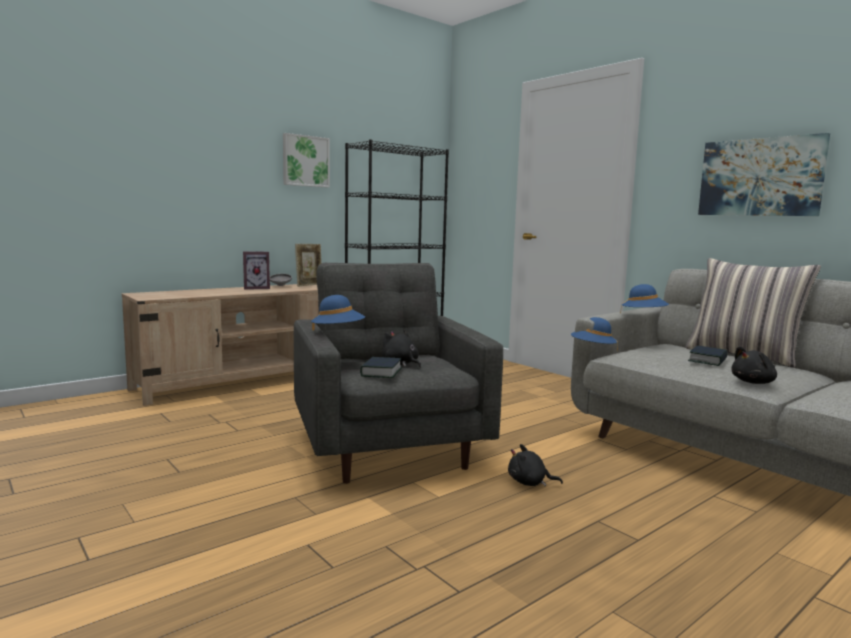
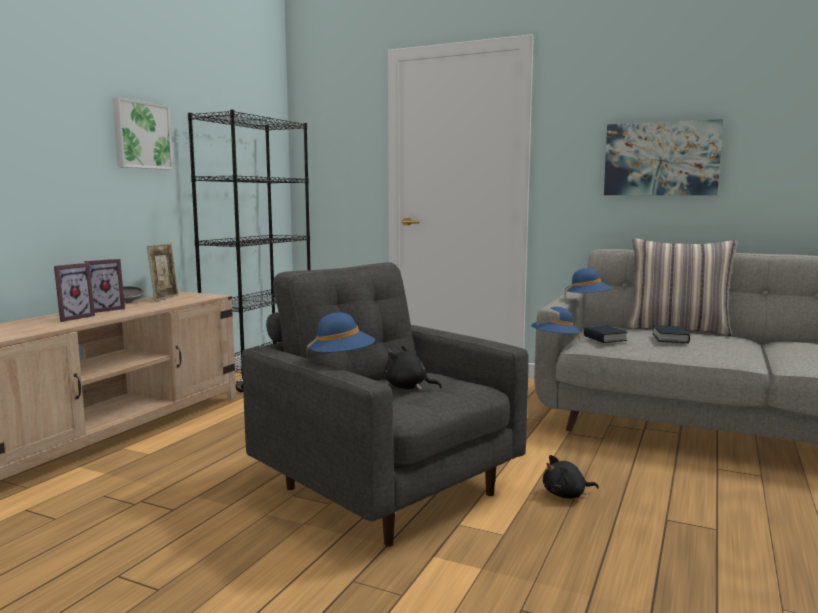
camera: 25 degrees left, 0 degrees up
(227, 291) = (71, 318): none -> picture frame
(381, 372) = (412, 402): book -> book (604, 339)
(754, 382) = (731, 355): black plush toy -> none

